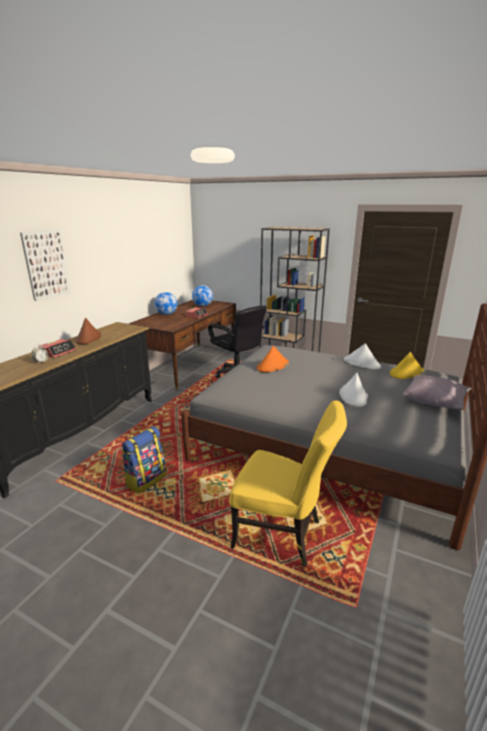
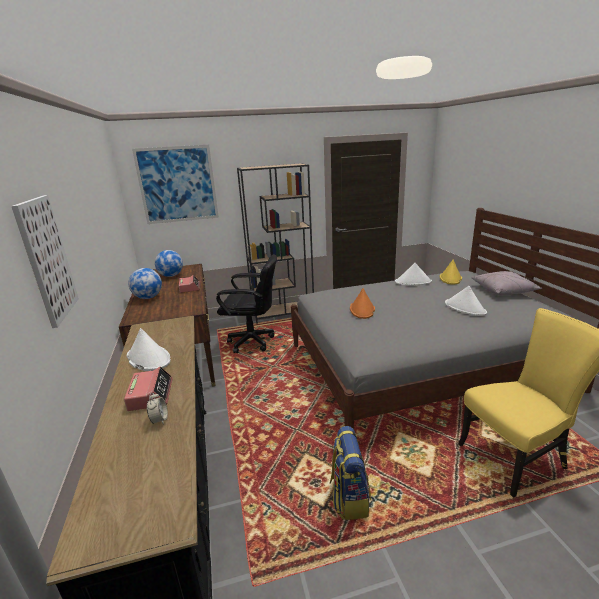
camera: 40 degrees left, 0 degrees up
(88, 338) = (148, 358): brown hat -> white hat
(228, 236) = (177, 184): none -> picture

